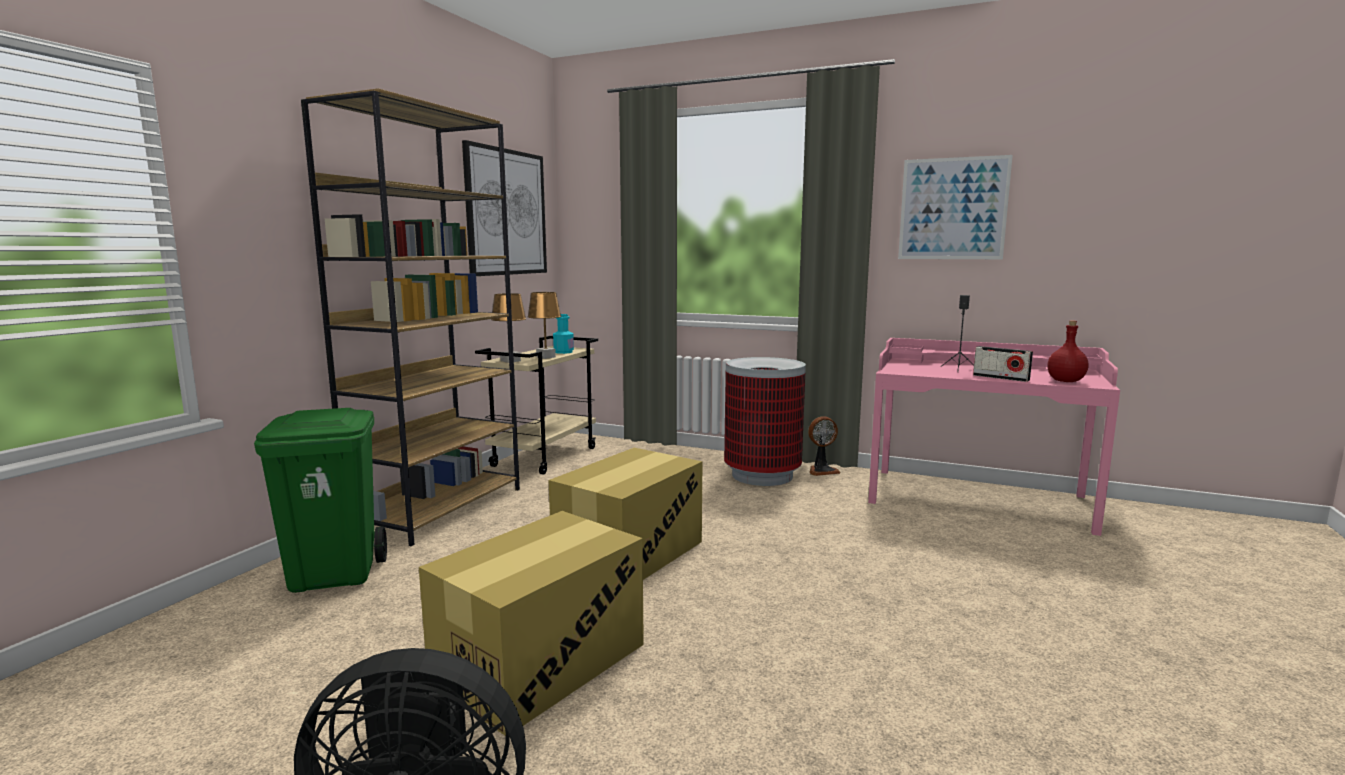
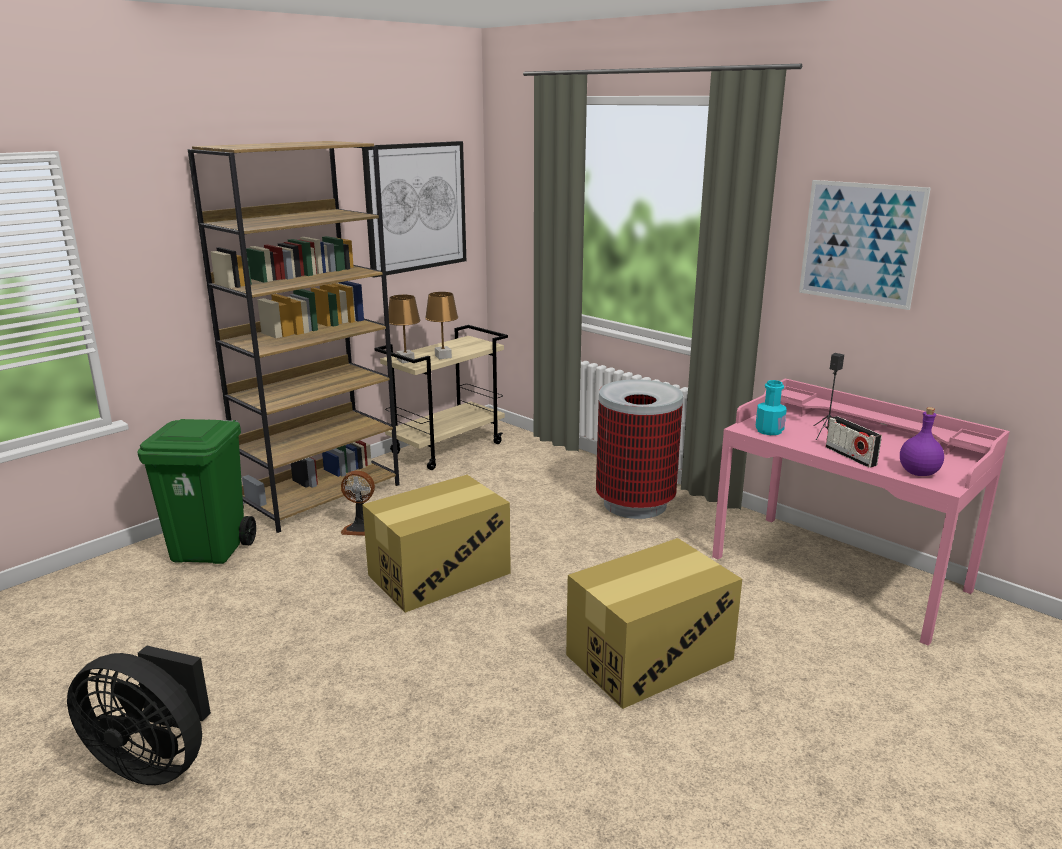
camera: 20 degrees right, 10 degrees up
(541, 662) = (301, 661): cardboard box -> cardboard box (650, 657)
(563, 352) = (468, 349): turquoise bottle -> turquoise bottle (769, 430)
(821, 470) = (703, 507): fan -> fan (360, 528)
(1066, 381) = (918, 473): red bottle -> purple bottle

